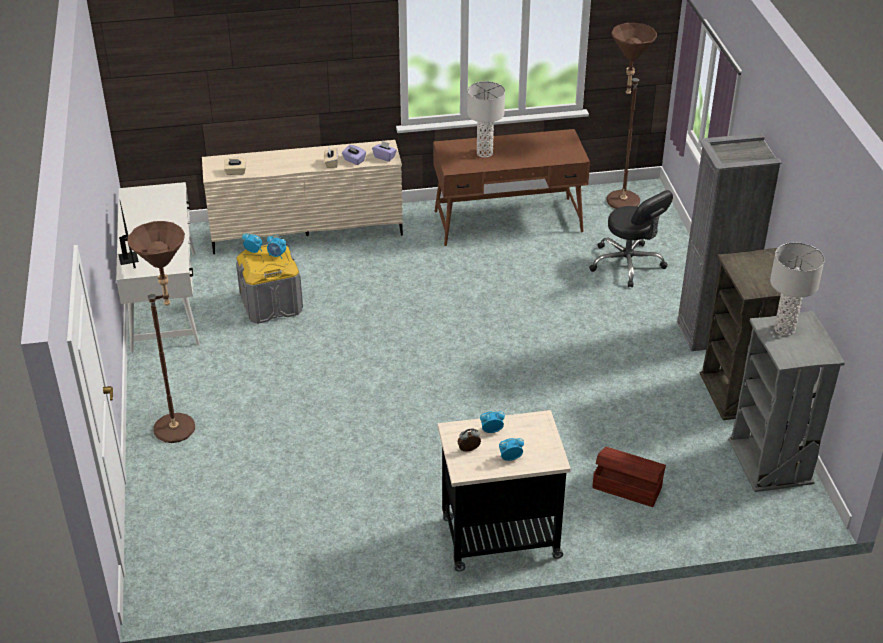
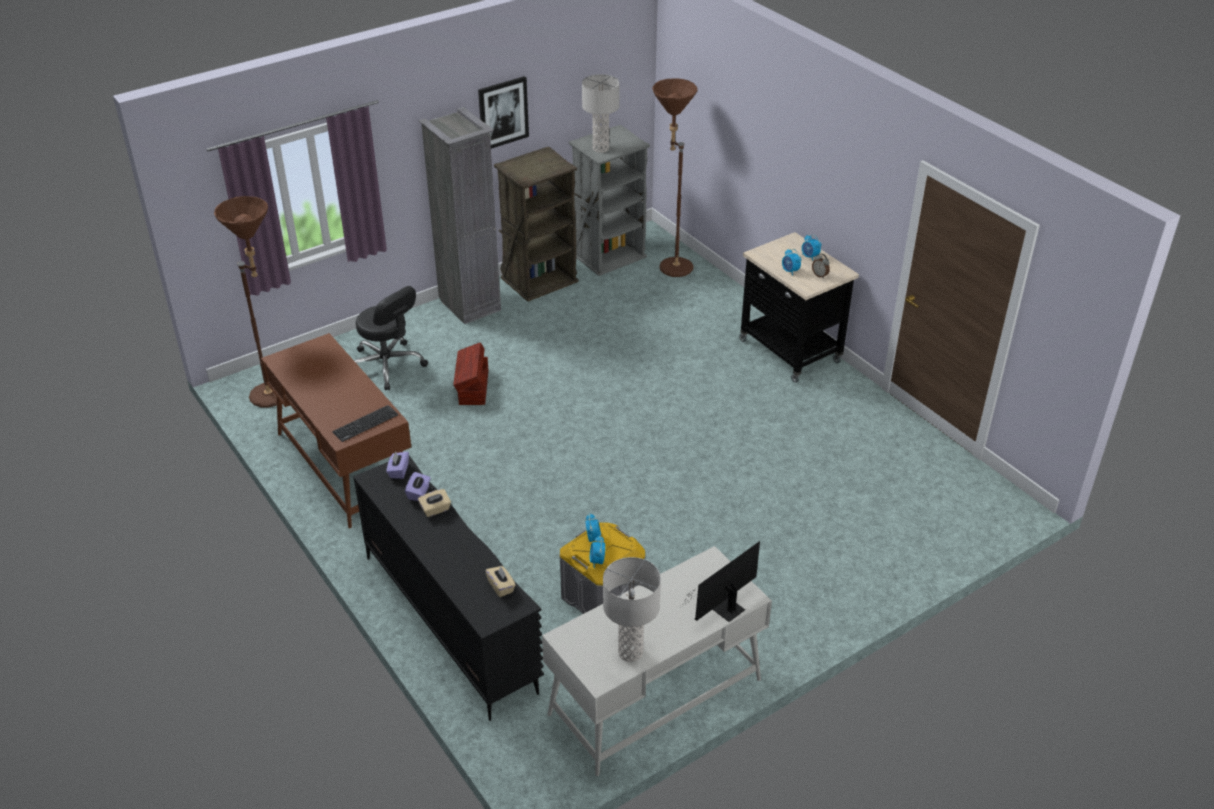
camera: 115 degrees left, 0 degrees up
(183, 426) = (828, 579): brown floor lamp -> brown floor lamp (670, 265)
(307, 234) = (450, 621): beige dresser -> black dresser
(455, 157) = (365, 424): none -> keyboard
(484, 153) = (345, 406): white table lamp -> white table lamp (630, 652)
(626, 487) = (687, 309): brown storage box -> brown storage box (472, 387)
(629, 265) = (389, 367): black office chair -> black office chair turned 105 degrees clockwise
(799, 210) = (503, 113): none -> picture

